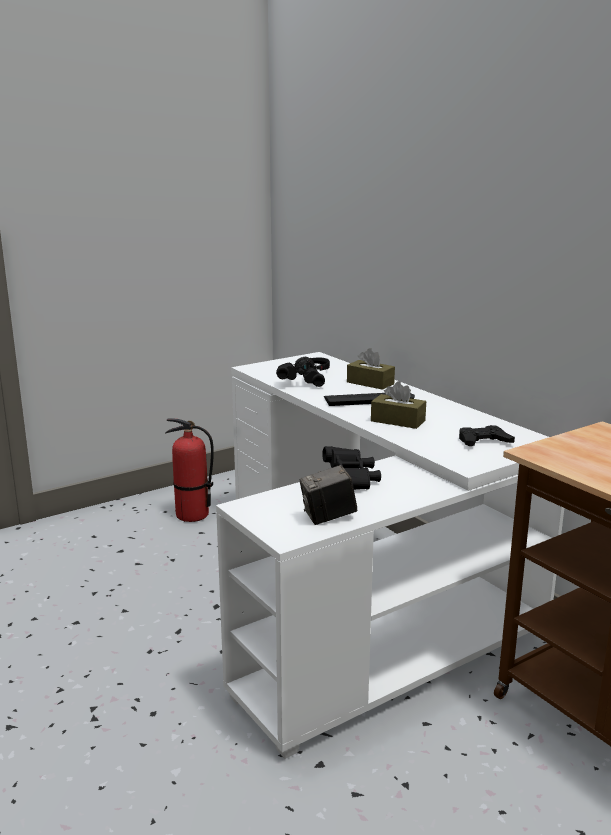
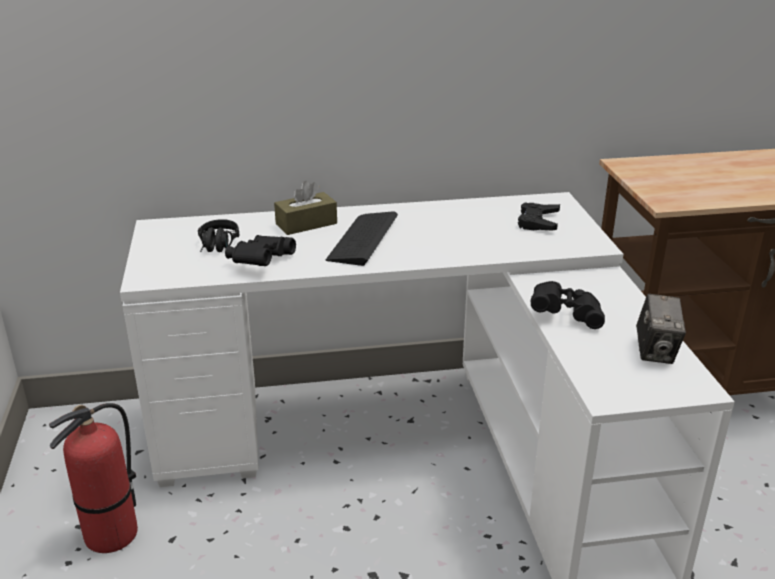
camera: 65 degrees left, 10 degrees up
(398, 421) = (448, 243): brown tissue box -> none

